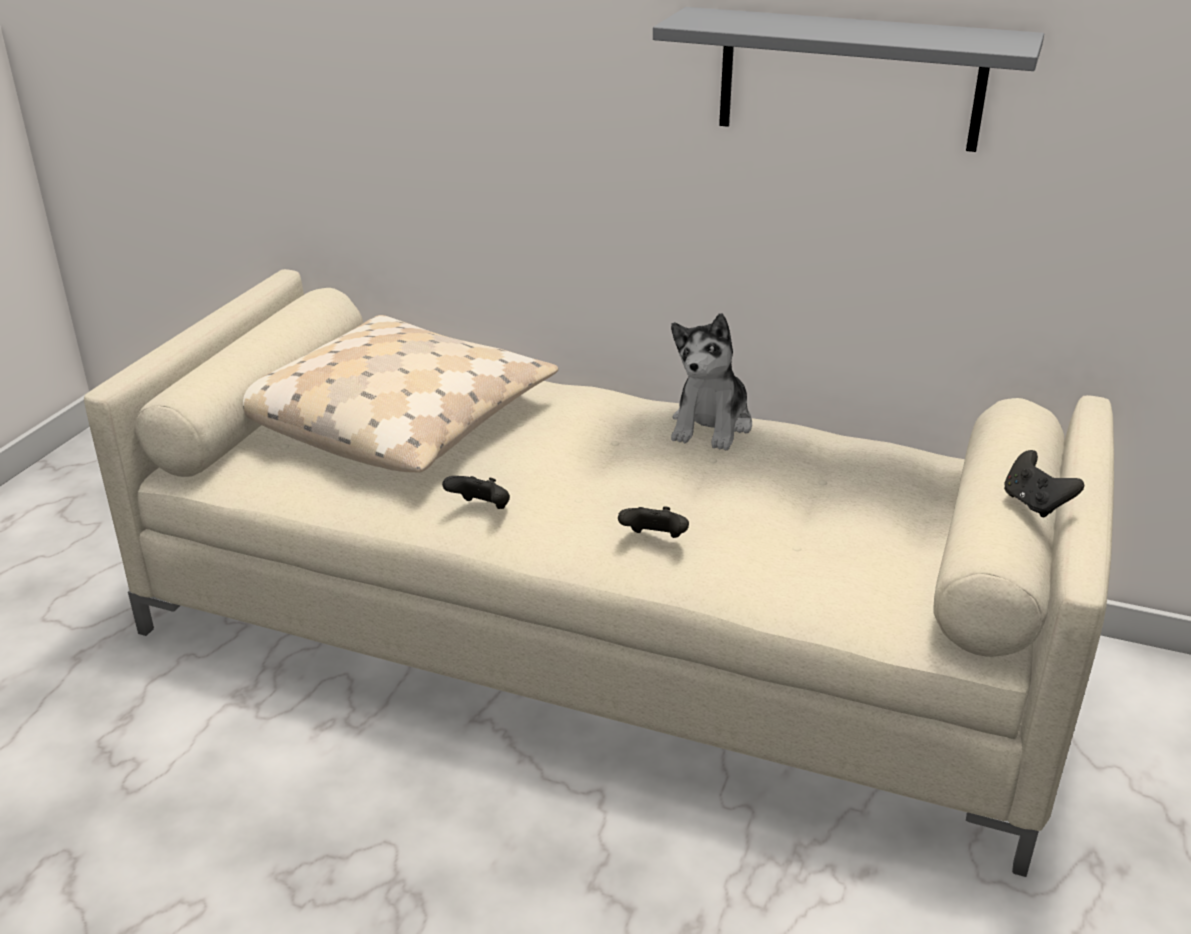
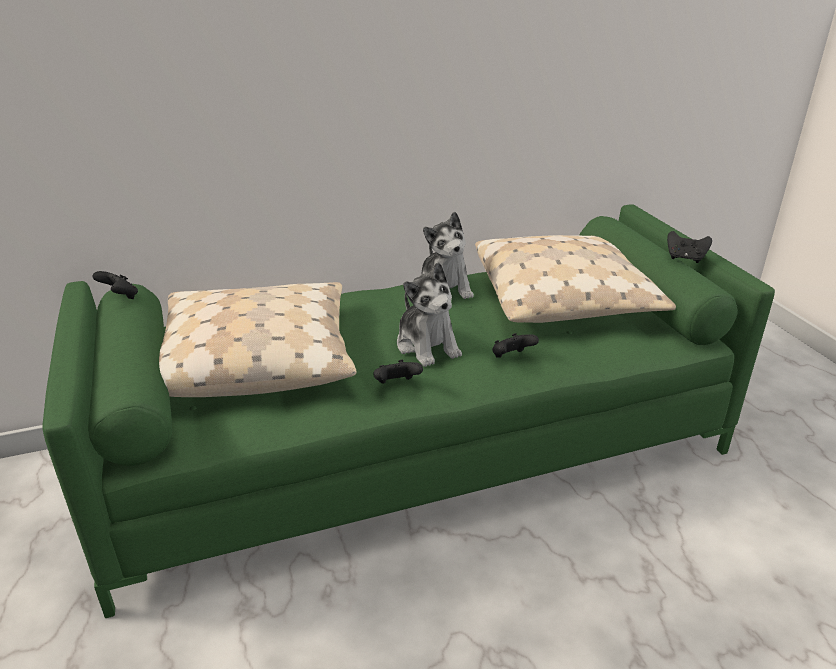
camera: 40 degrees left, 0 degrees up
(303, 299) = (120, 297): none -> black game controller
(585, 484) = (427, 346): none -> plush toy
(597, 635) = (419, 448): beige sofa -> green sofa
(850, 79) = (489, 48): grey shelf -> none
(858, 501) = (565, 297): none -> beige pillow

